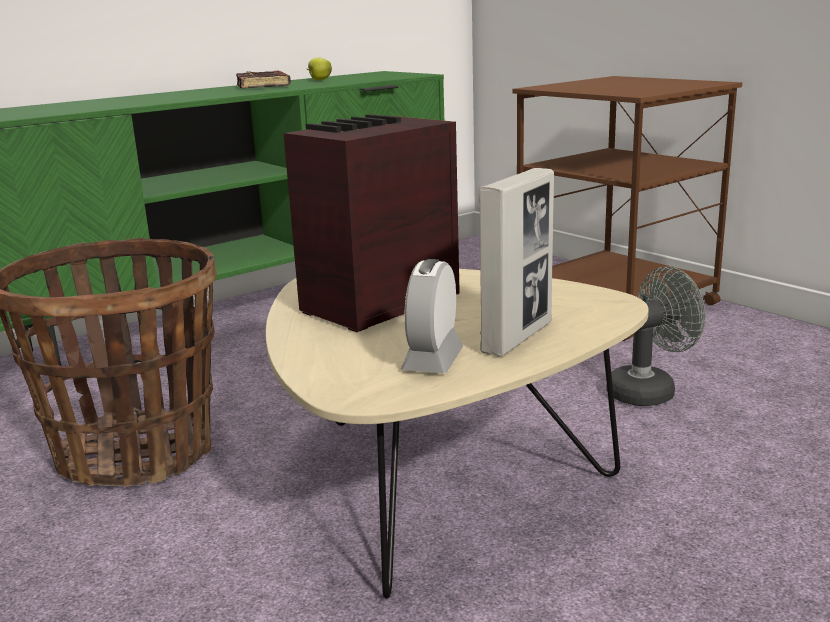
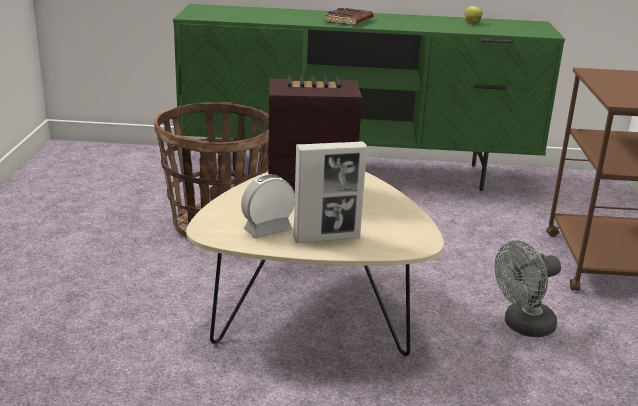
camera: 40 degrees right, 5 degrees up
(264, 86) = (423, 21): brown book -> brown book (349, 21)
(649, 390) = (522, 326): grey fan -> grey fan turned 135 degrees clockwise

